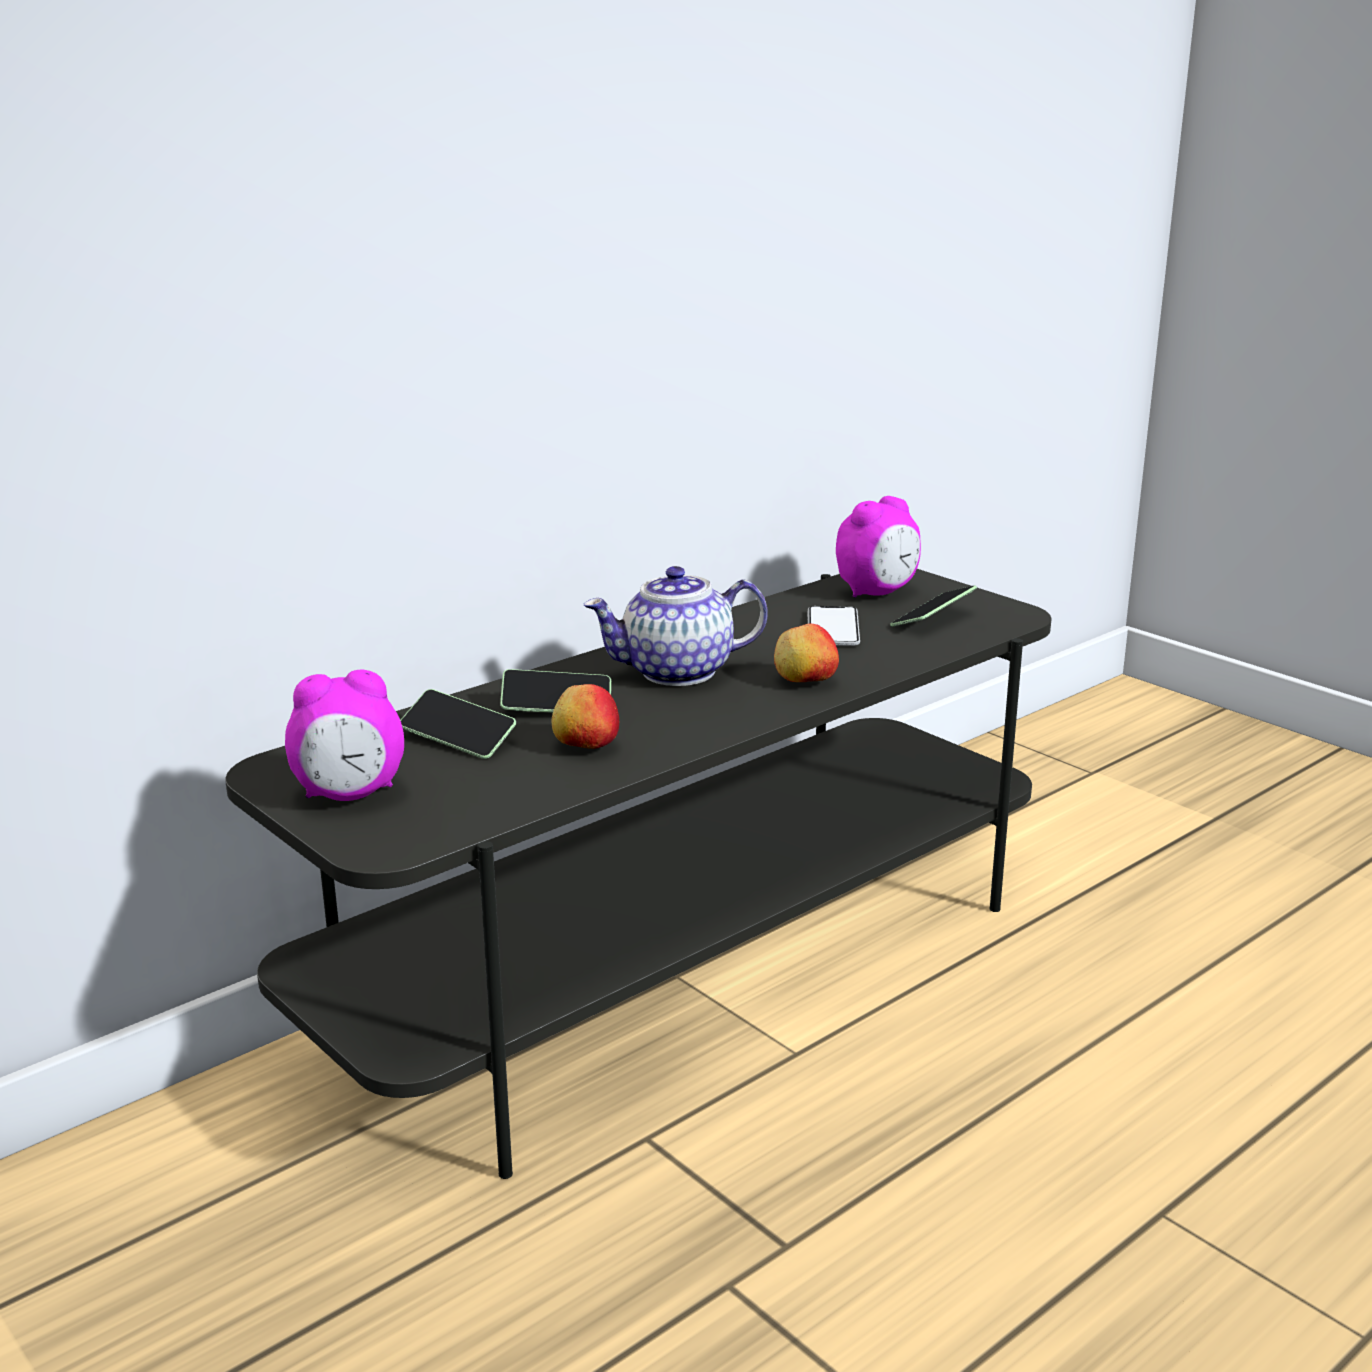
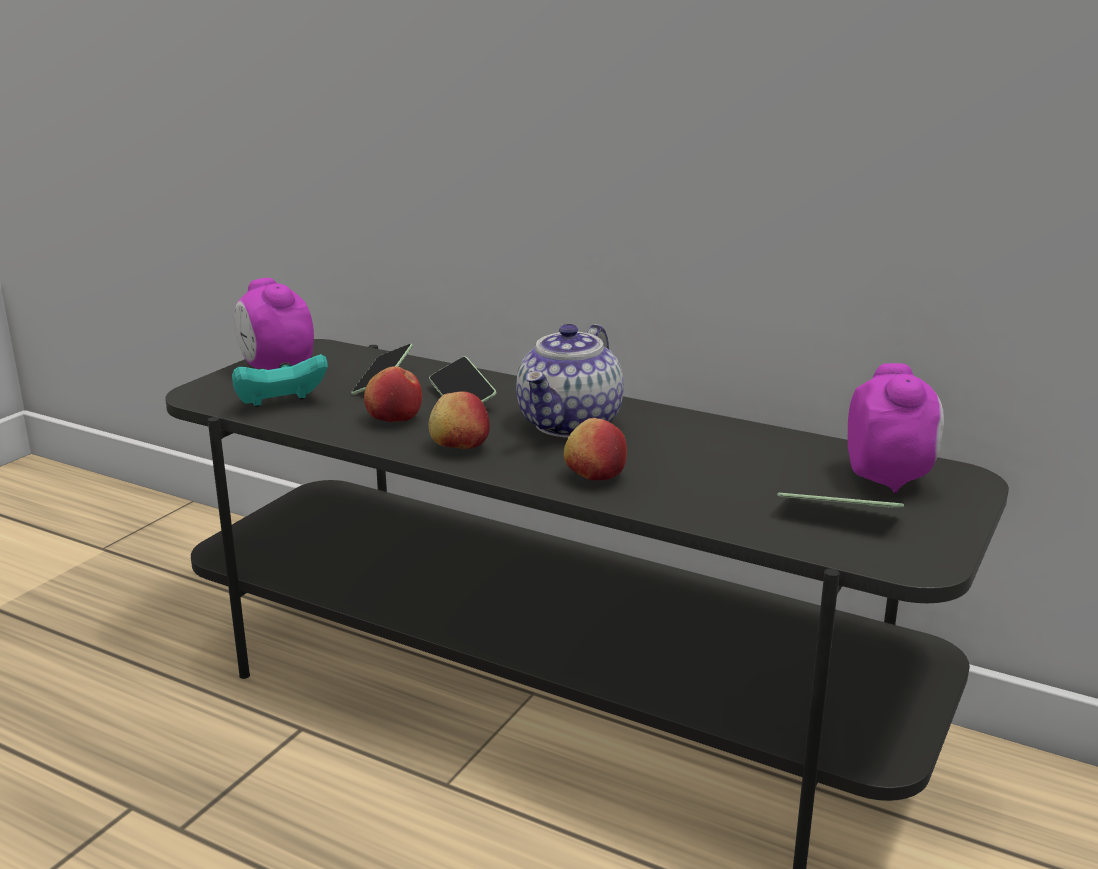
camera: 70 degrees right, 0 degrees up
(477, 800) = (280, 404): none -> turquoise game controller
(676, 672) = (570, 425): teapot -> teapot turned 120 degrees counterclockwise
(692, 724) = (459, 447): none -> apple
(833, 628) = (750, 471): phone -> none
(877, 592) = (888, 479): alarm clock -> alarm clock turned 120 degrees counterclockwise

